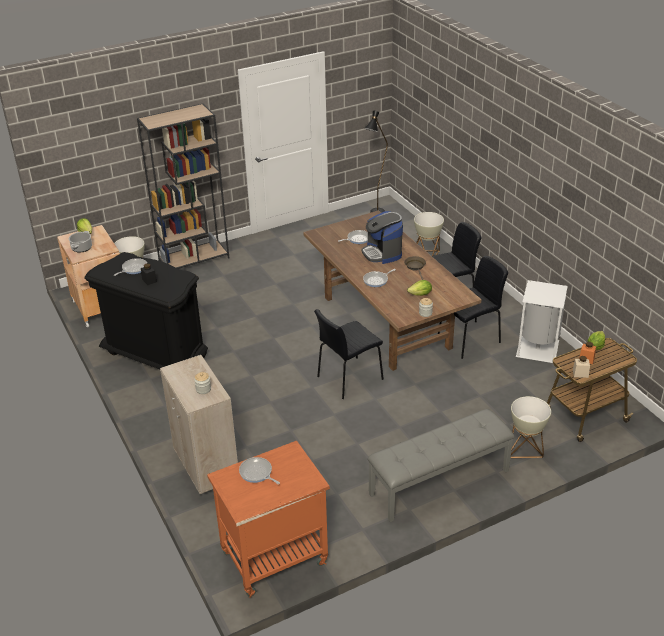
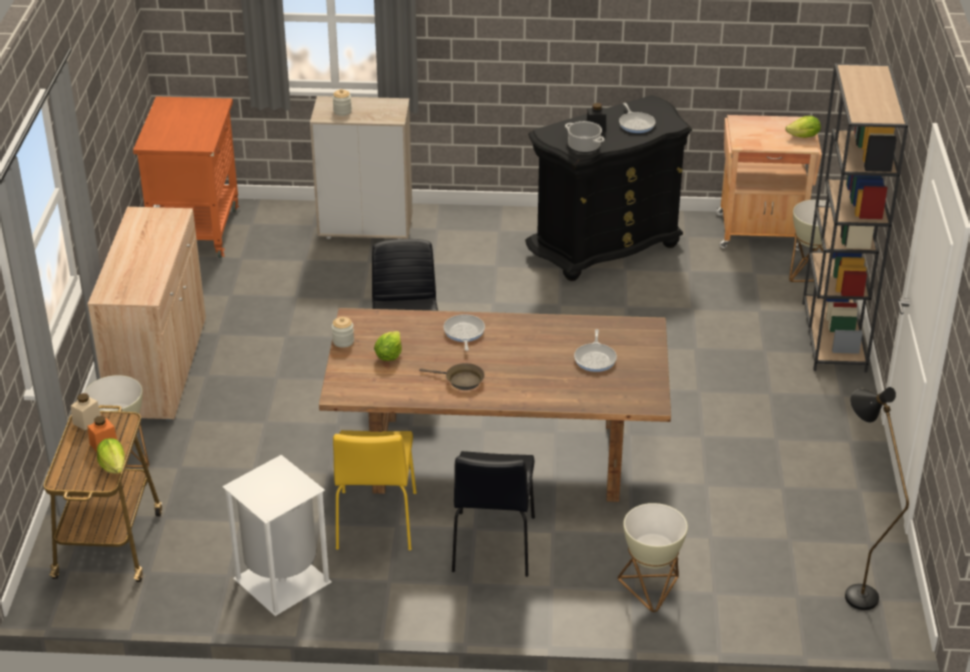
camera: 120 degrees right, 0 degrees up
(82, 248) = (762, 127): cooking pot -> cooking pot (584, 147)
(257, 473) = (199, 120): frying pan -> none
(382, 253) = (531, 366): coffee machine -> none
(439, 483) = (159, 367): grey bench -> beige cabinet
(470, 338) = (376, 523): black chair -> yellow chair

